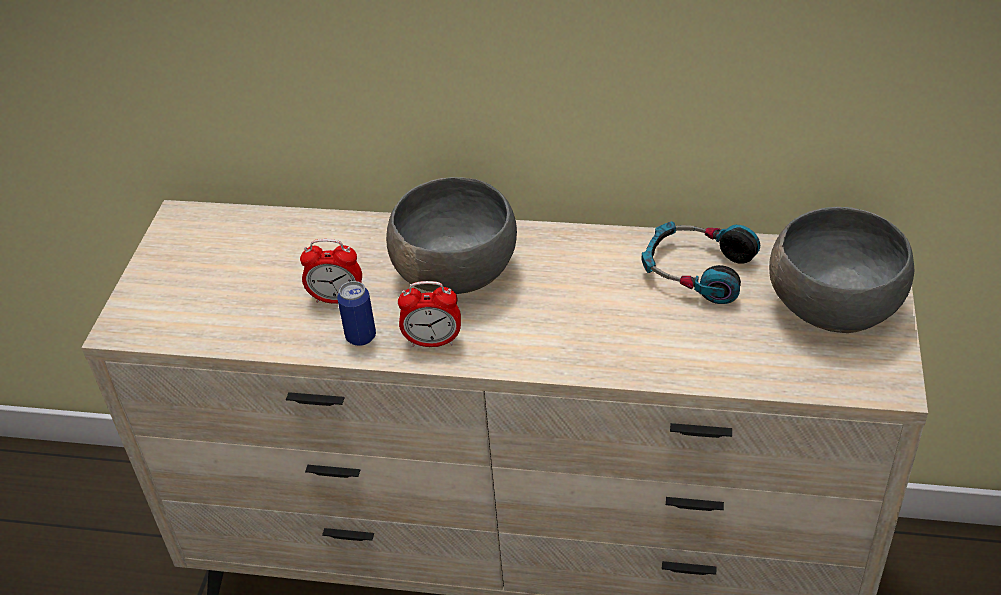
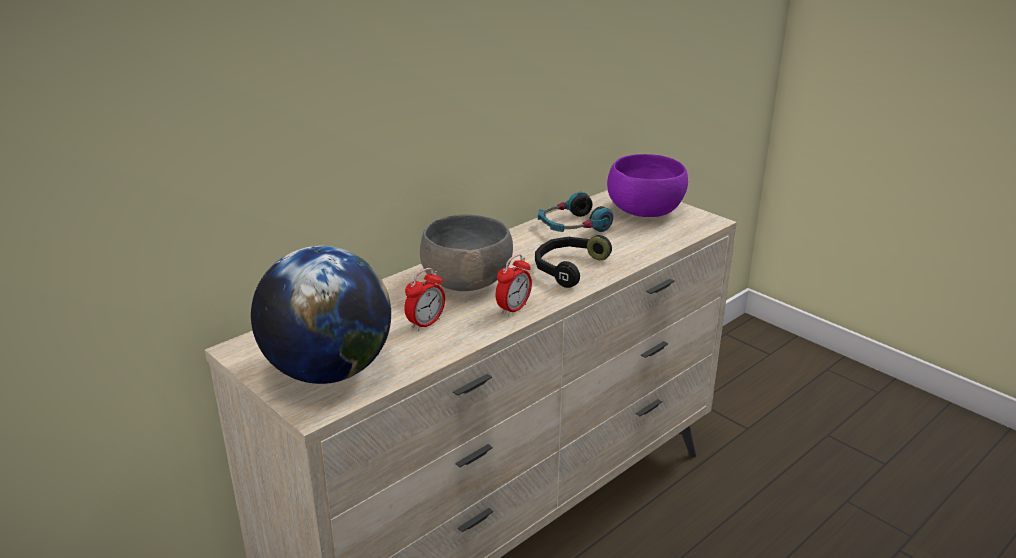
camera: 55 degrees left, 15 degrees down
(190, 294) = (328, 372): none -> globe
(361, 336) = (473, 328): can -> none
(579, 328) = (567, 268): none -> black headphones
(833, 306) = (644, 211): grey bowl -> purple bowl

